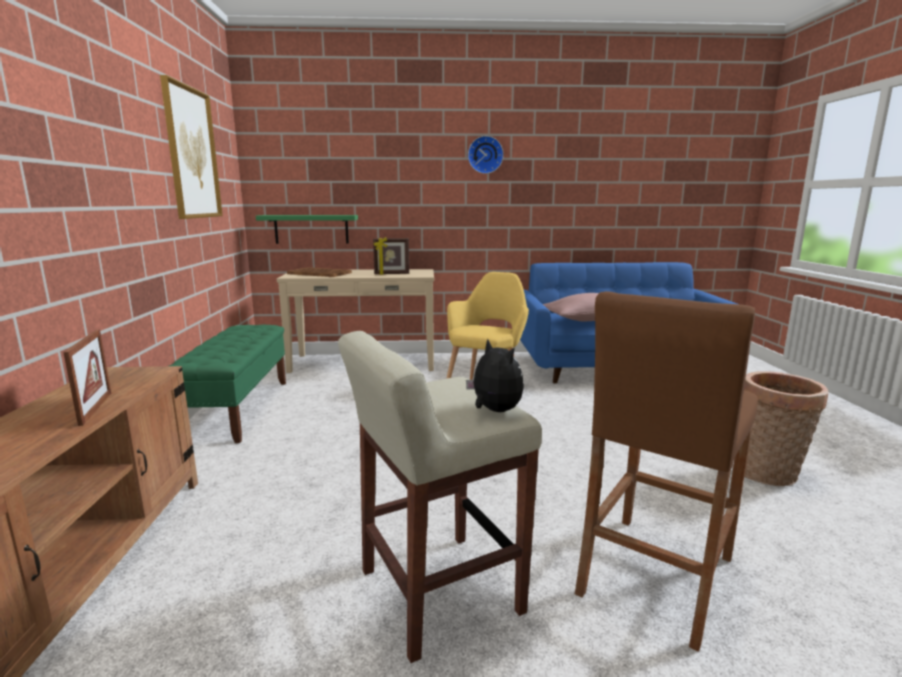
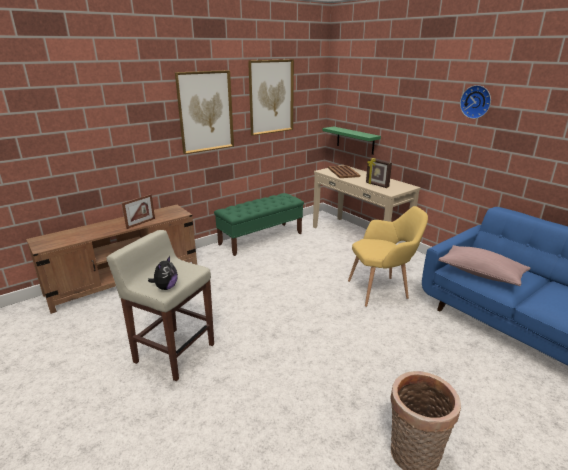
camera: 55 degrees right, 10 degrees up
(117, 157) = (205, 111): none -> picture
(655, 575) = (232, 417): brown stool -> none

